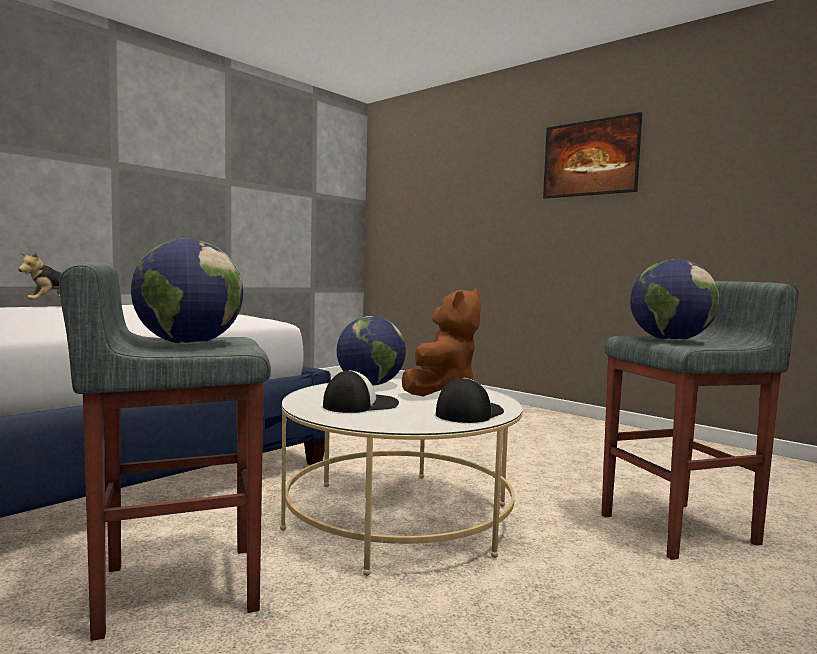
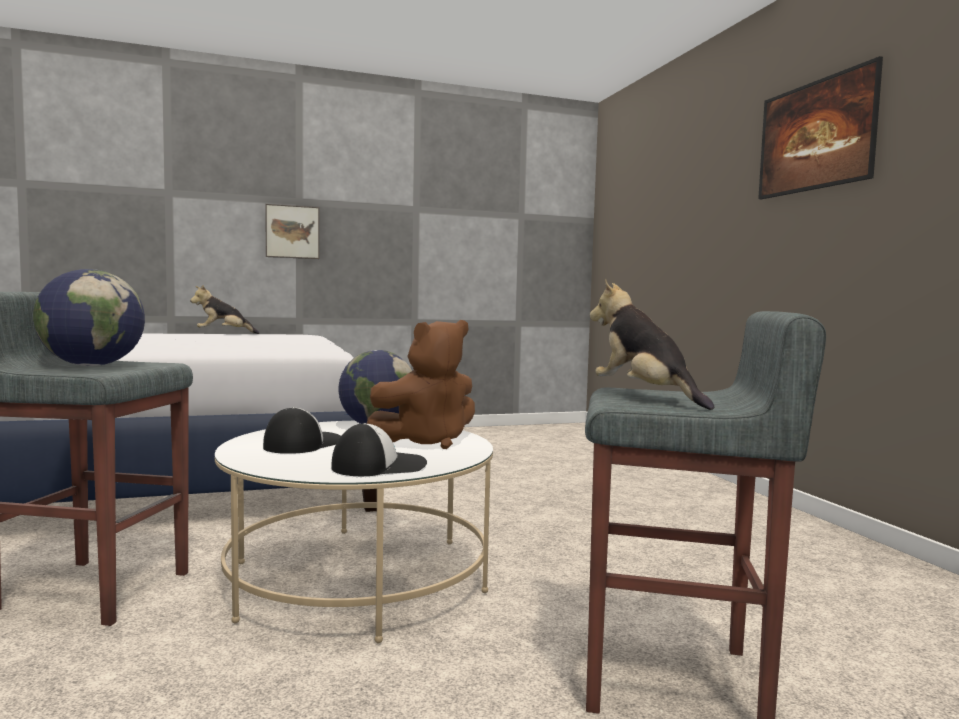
camera: 30 degrees right, 0 degrees up
(109, 196) = (292, 232): none -> picture
(360, 405) = (302, 444): cap -> cap turned 60 degrees counterclockwise
(670, 340) = (645, 397): globe -> plush toy

